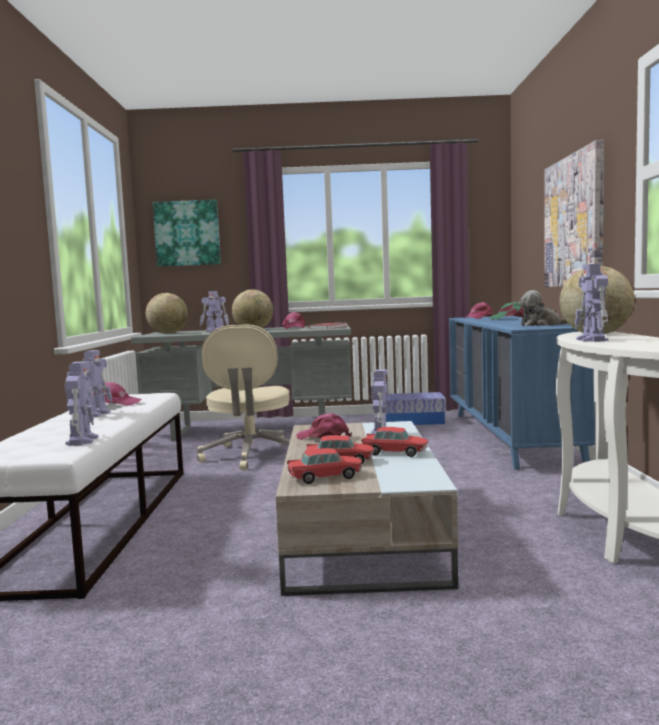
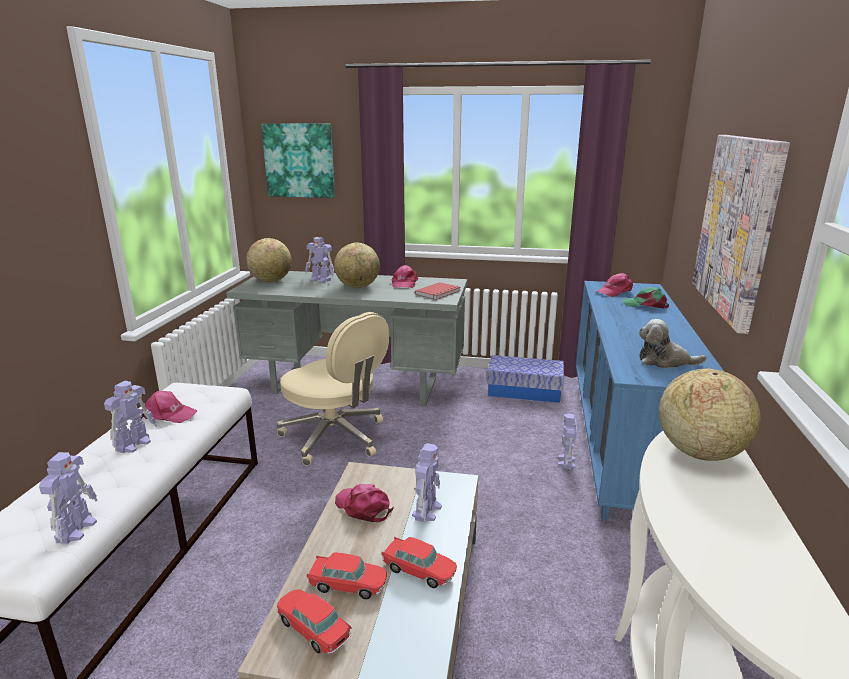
camera: 10 degrees right, 15 degrees up
(250, 455) = (335, 437): beige office chair -> beige office chair turned 60 degrees counterclockwise
(325, 477) = (313, 628): toy car -> toy car turned 135 degrees counterclockwise
(592, 340) = (677, 495): toy robot -> toy robot (566, 462)

